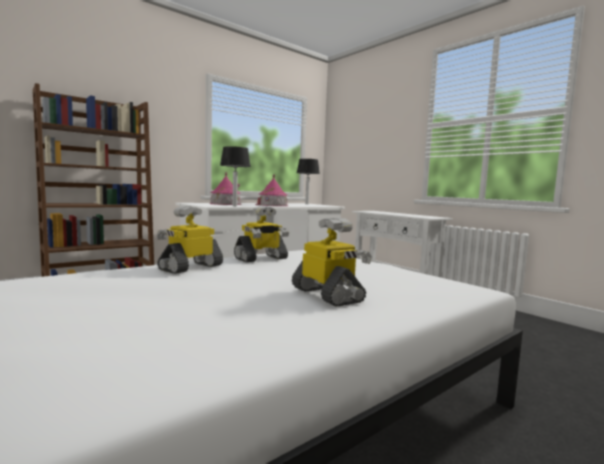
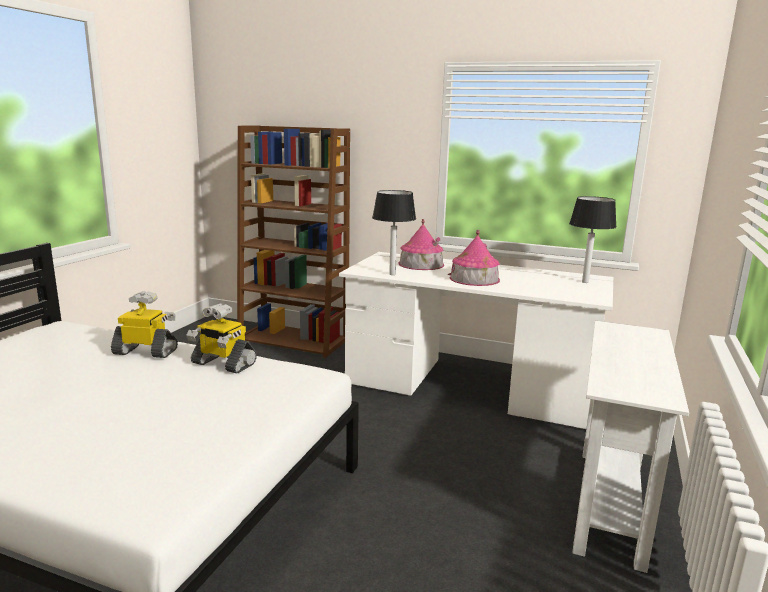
camera: 60 degrees right, 10 degrees up
(328, 295) = (68, 428): toy robot -> none

